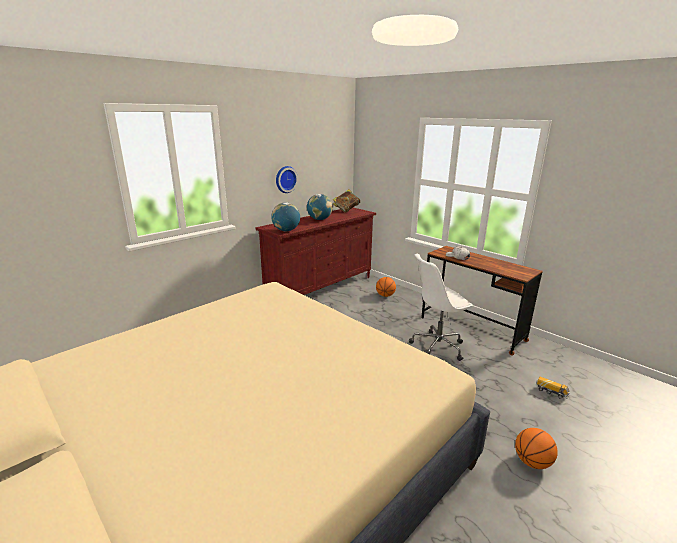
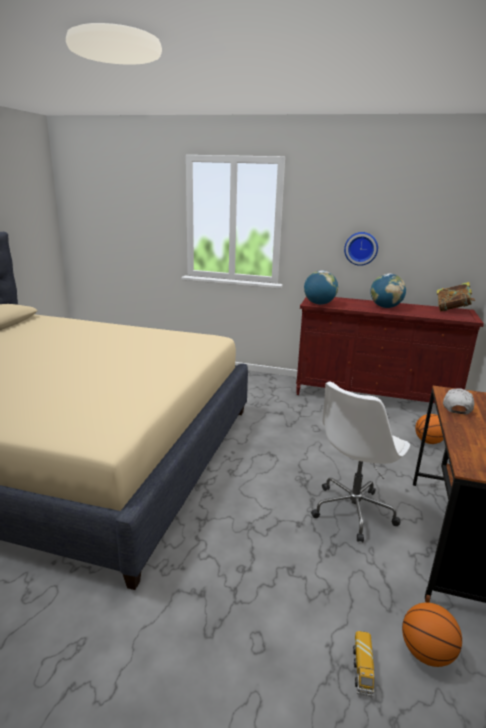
camera: 60 degrees right, 0 degrees up
(436, 347) = (351, 513): white office chair -> white office chair turned 90 degrees counterclockwise
(532, 462) = (169, 651): basketball -> basketball (426, 652)

